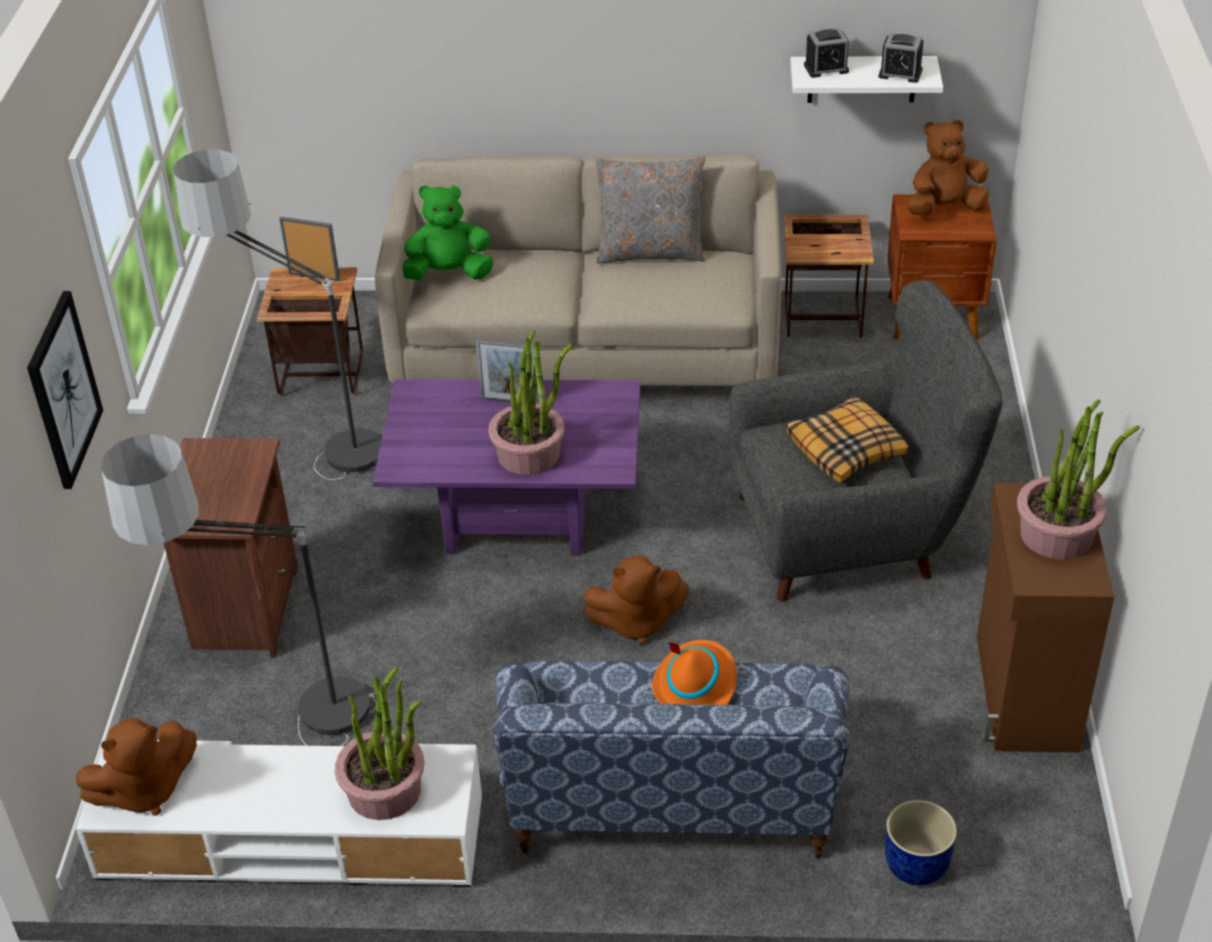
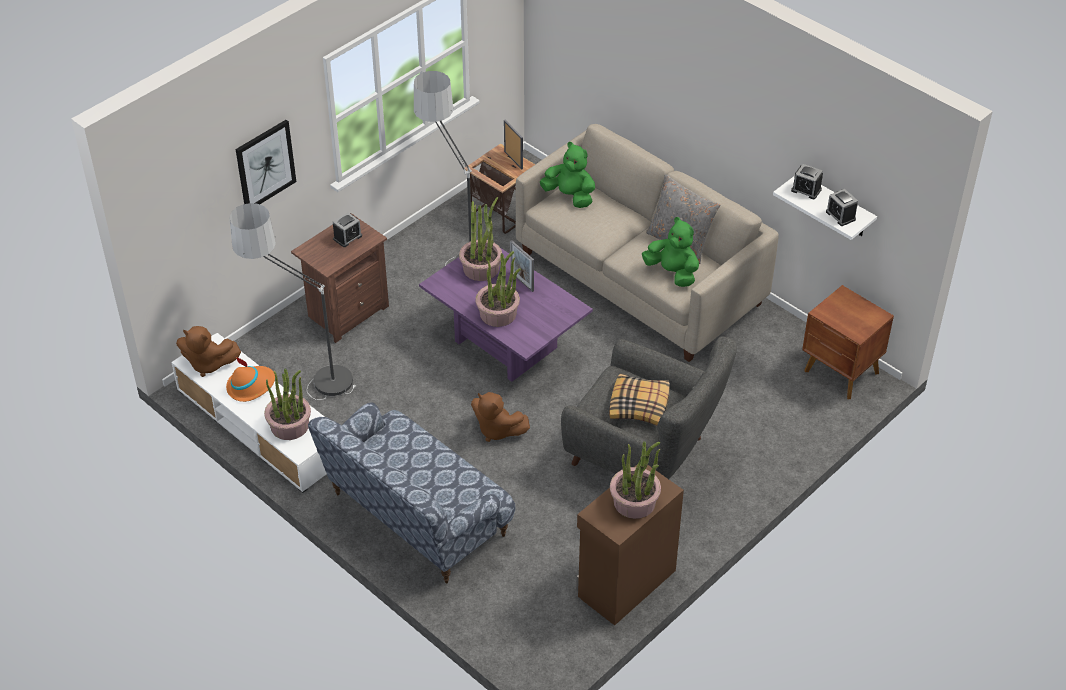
camera: 40 degrees right, 5 degrees up
(219, 469) = (347, 237): none -> alarm clock
(435, 416) = (481, 268): none -> potted plant
(687, 286) = (672, 272): none -> green plush toy
(695, 684) = (447, 466): orange hat -> orange hat (251, 386)
(824, 319) = (781, 336): side table -> none
(915, 865) = (481, 615): blue planter -> none
(944, 209) = (857, 309): brown plush toy -> none

